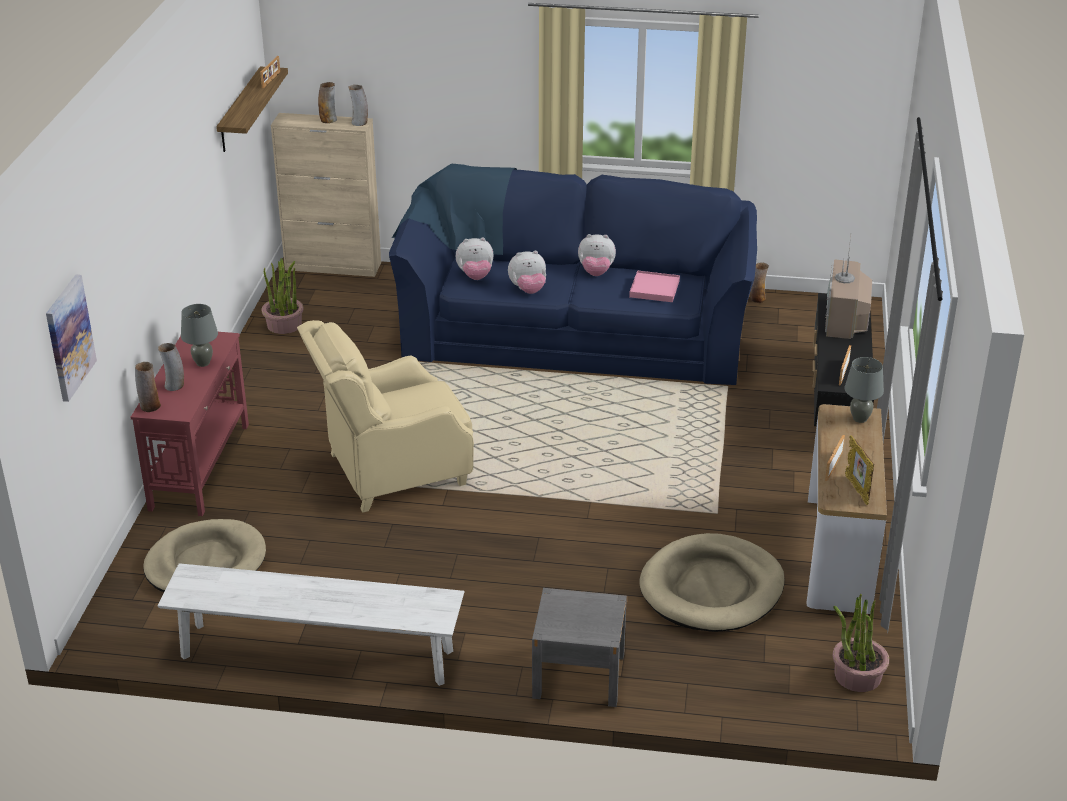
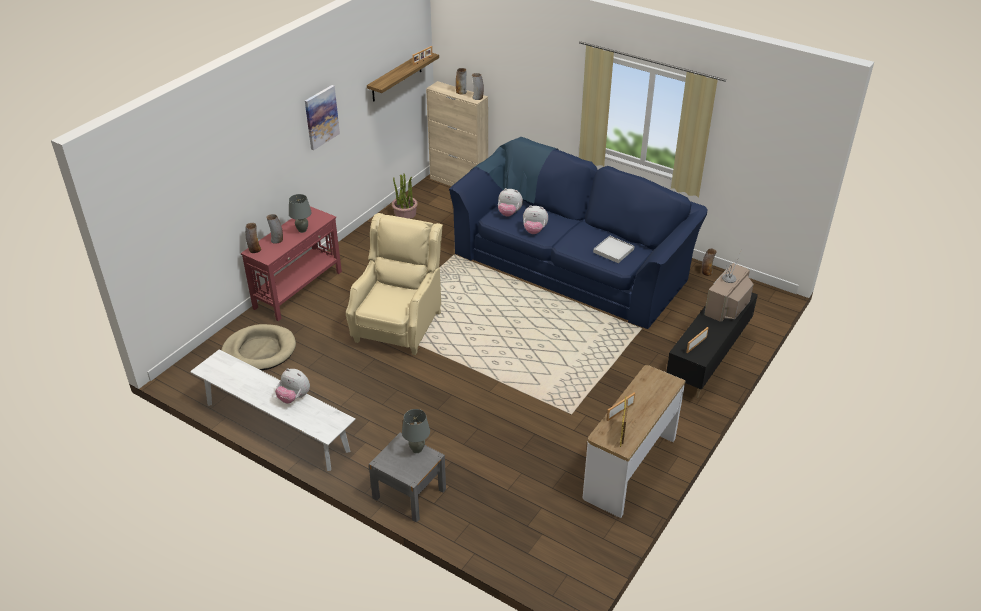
camera: 25 degrees right, 5 degrees up
(69, 337) = (181, 201): picture -> picture (321, 117)
(392, 471) = (399, 325): beige armchair -> beige armchair turned 105 degrees clockwise
(596, 272) = (586, 230): plush toy -> plush toy (294, 397)
(654, 289) = (613, 251): pink tray -> white tray
(712, 588) = (531, 464): beige dog bed -> none
(857, 676) = (580, 557): potted plant -> none
(860, 418) = (665, 383): grey table lamp -> grey table lamp (417, 449)

